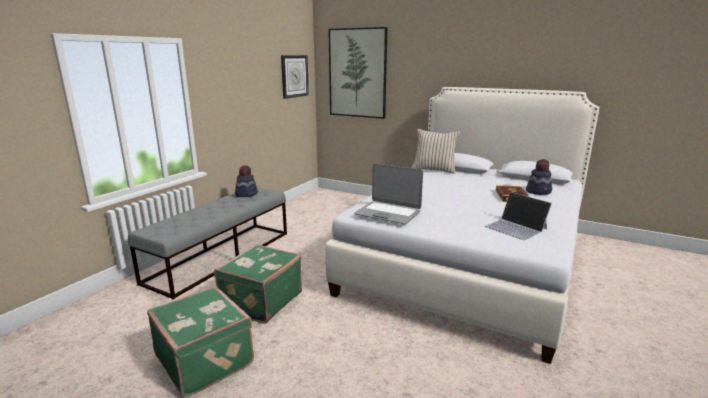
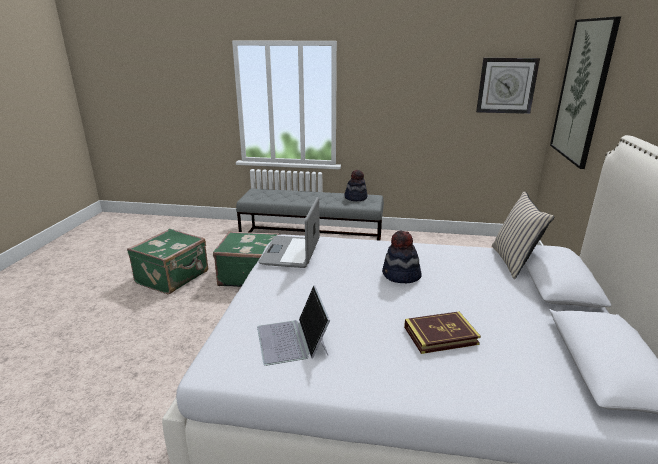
camera: 70 degrees right, 5 degrees up
(516, 227) = (292, 340): laptop -> laptop turned 45 degrees counterclockwise
(538, 191) = (503, 367): hat -> hat (401, 276)

